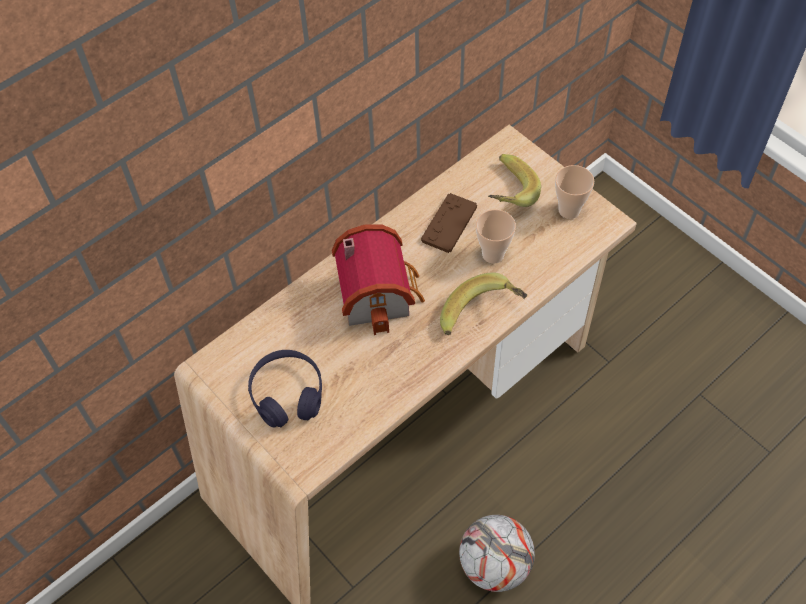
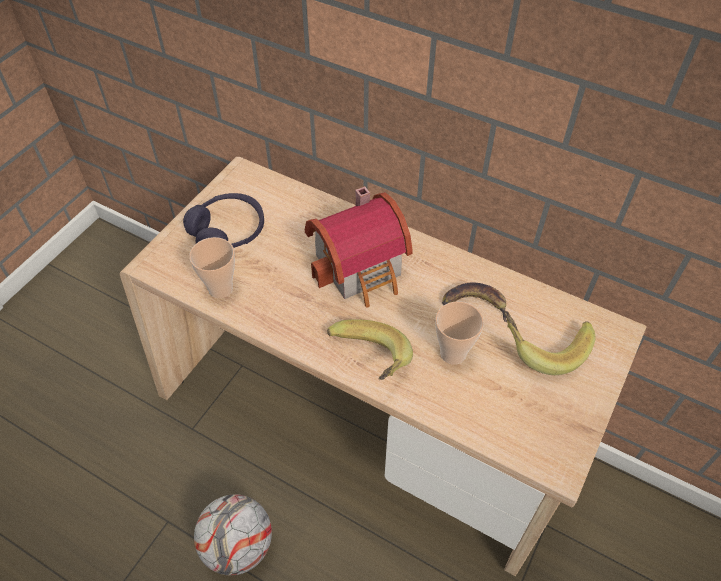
camera: 70 degrees right, 5 degrees down
(449, 224) = (474, 304): brown game controller -> banana
(569, 210) = (554, 417): cup -> cup (220, 288)

